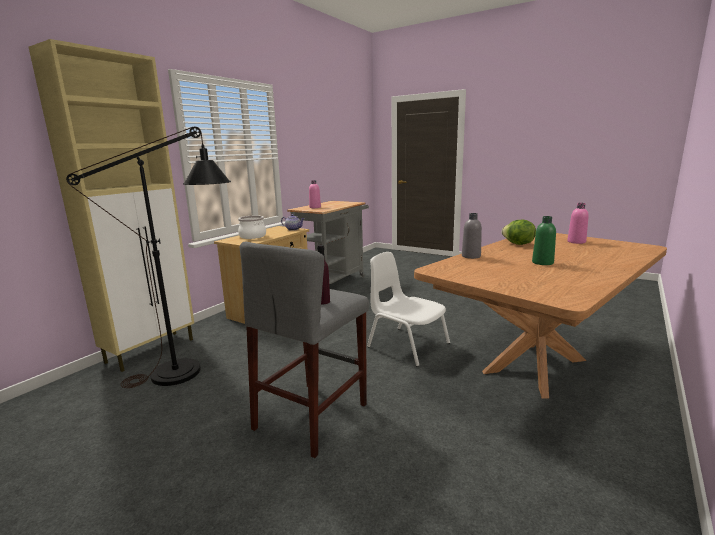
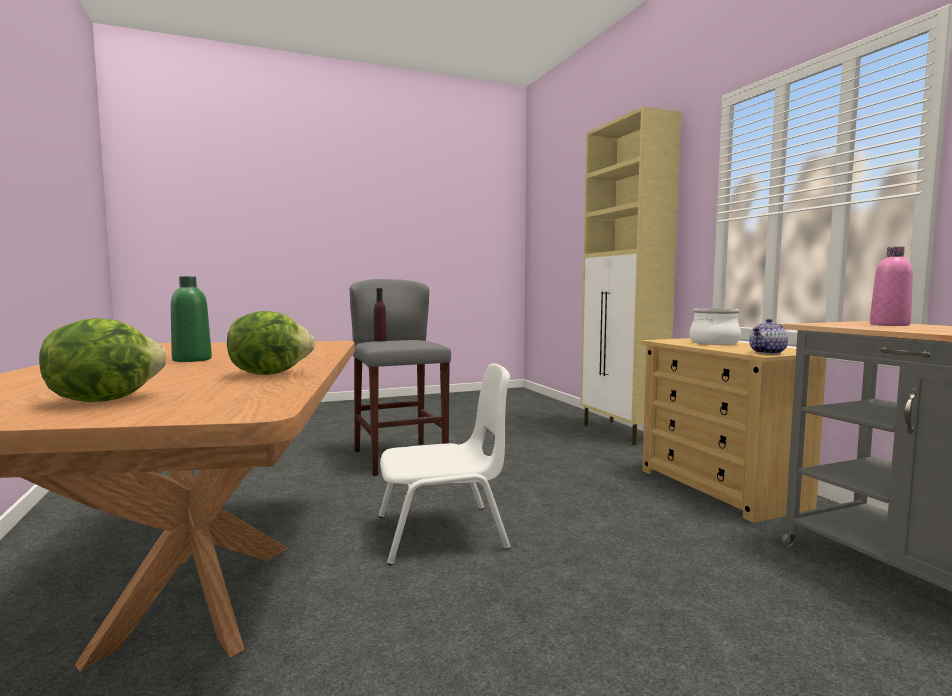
camera: 125 degrees right, 10 degrees down
(191, 370) = (553, 439): black floor lamp -> none
(471, 256) = (319, 353): grey bottle -> none
(576, 242) = (104, 400): pink bottle -> lettuce

